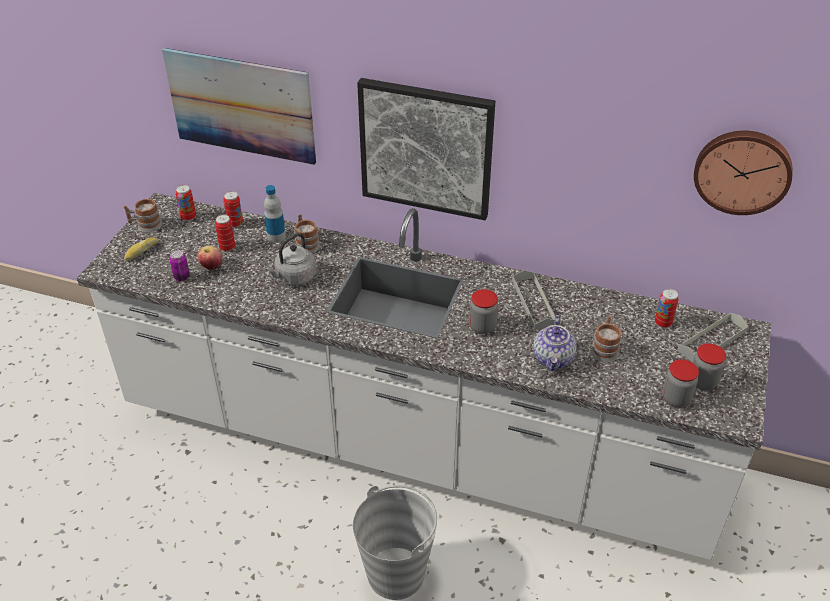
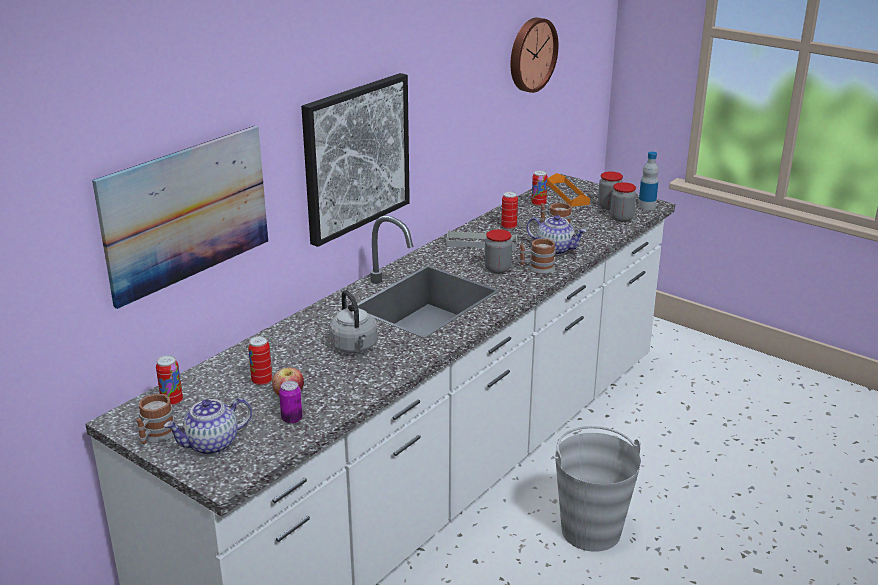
camera: 70 degrees left, 15 degrees down
(141, 252) = (211, 445): bread -> teapot
(235, 224) = (220, 370): can -> can (509, 227)
(276, 237) = (271, 348): bottle -> bottle (646, 206)
(306, 244) = (302, 332): mug -> mug (537, 268)
(712, 340) = (567, 194): grey tray -> orange tray

